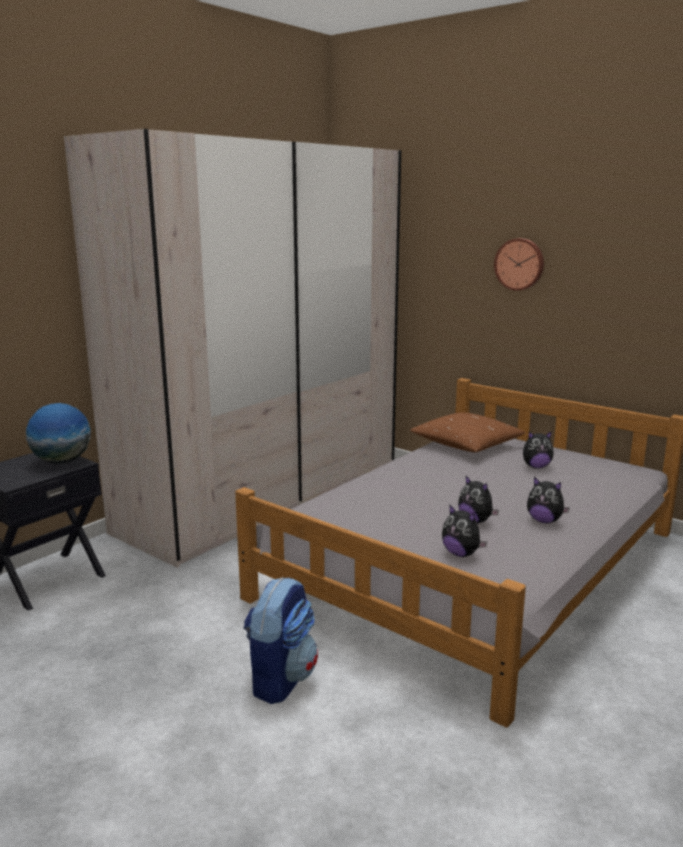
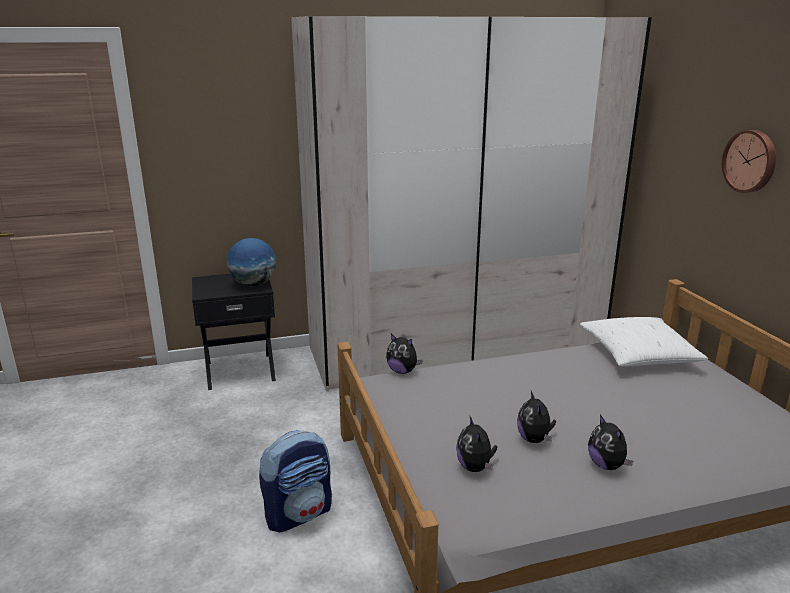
camera: 35 degrees right, 5 degrees up
(466, 445) = (638, 354): brown pillow -> white pillow
(536, 466) = (684, 401): plush toy -> plush toy (402, 371)

